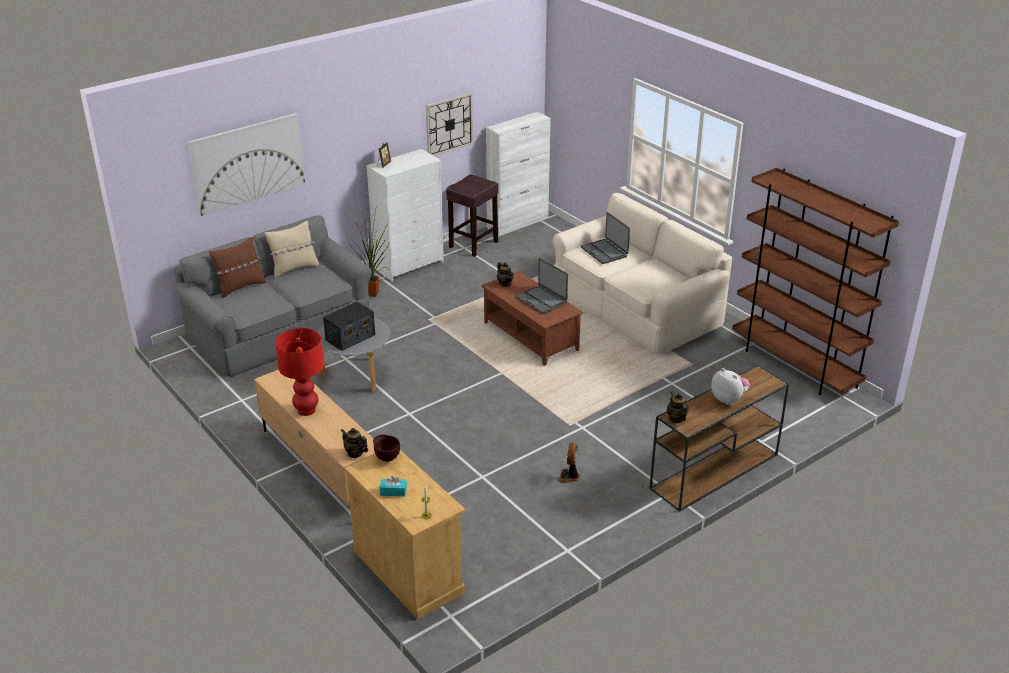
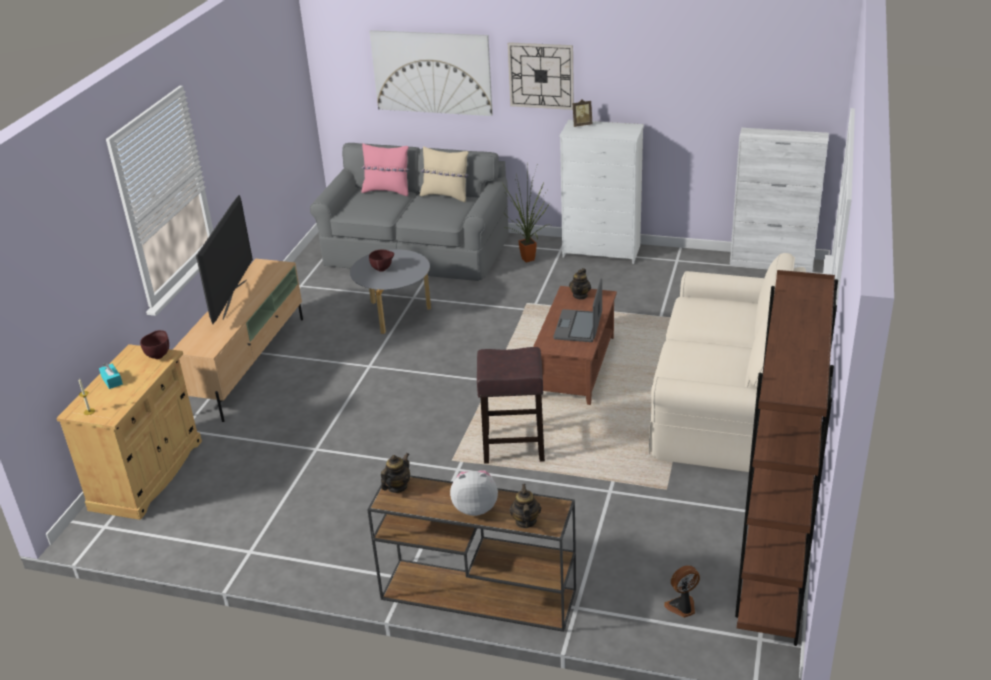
camera: 55 degrees right, 0 degrees up
(241, 287) = (387, 191): brown pillow -> pink pillow
(306, 410) = (233, 299): red table lamp -> television
(350, 337) = (383, 269): radio -> brown bowl
(355, 453) = (193, 348): teapot -> teapot (525, 521)
(449, 124) = (688, 108): wall clock -> wall clock (541, 75)
(473, 245) = (689, 262): brown stool -> brown stool (512, 447)
(569, 476) = (367, 499): fan -> fan (682, 607)
(604, 252) = (713, 315): laptop -> none
(728, 399) = (475, 507): plush toy -> plush toy turned 105 degrees counterclockwise

